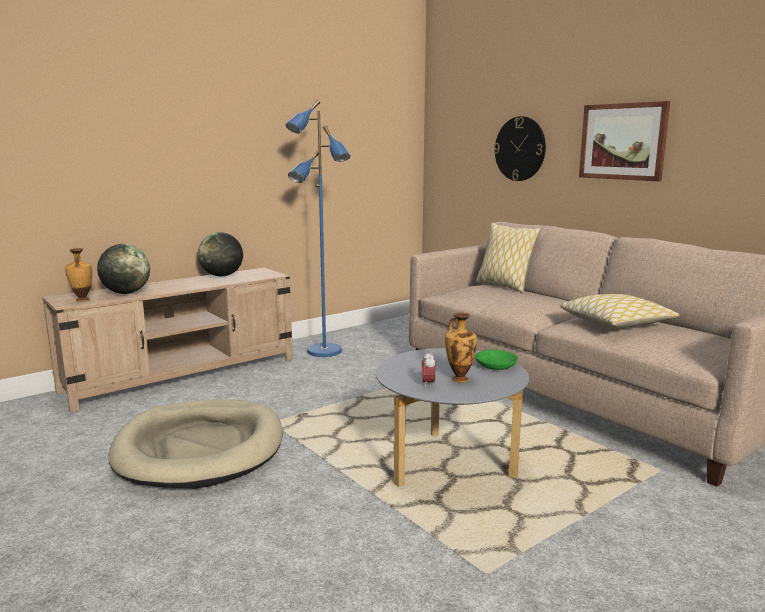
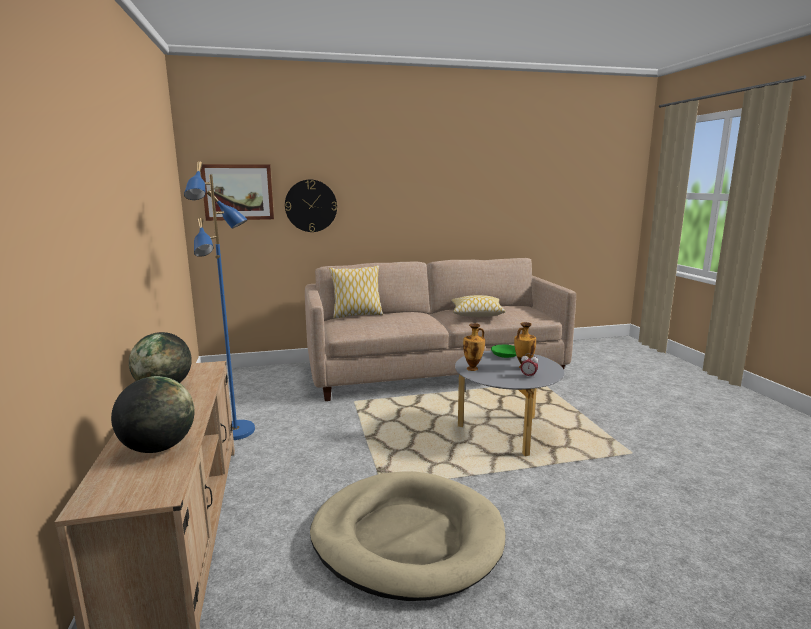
camera: 65 degrees left, 0 degrees up
(82, 300) = (151, 482): vase -> vase (473, 369)
(623, 141) = (401, 199): picture -> picture (238, 192)

